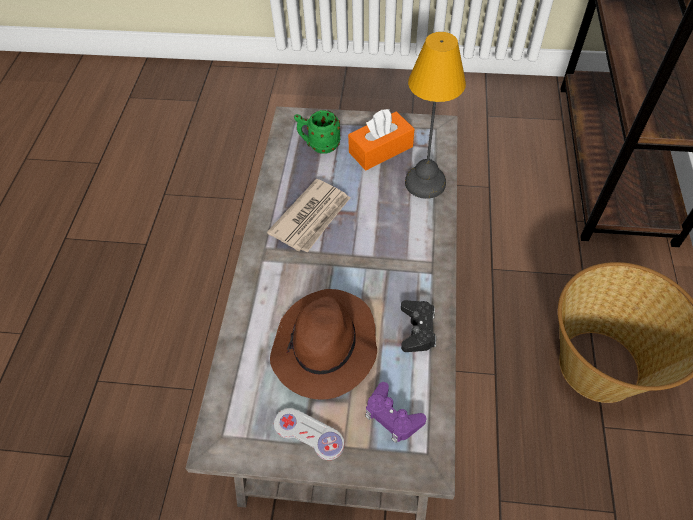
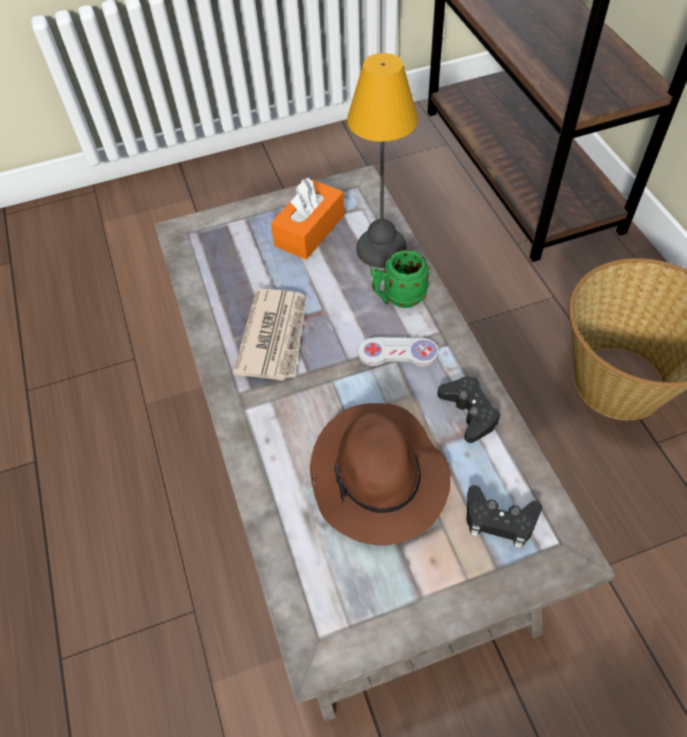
camera: 25 degrees left, 0 degrees up
(309, 434) = (420, 585): white game controller -> white game controller (397, 353)
(319, 145) = (234, 250): green mug -> green mug (398, 298)
(392, 416) = (499, 520): purple game controller -> black game controller

